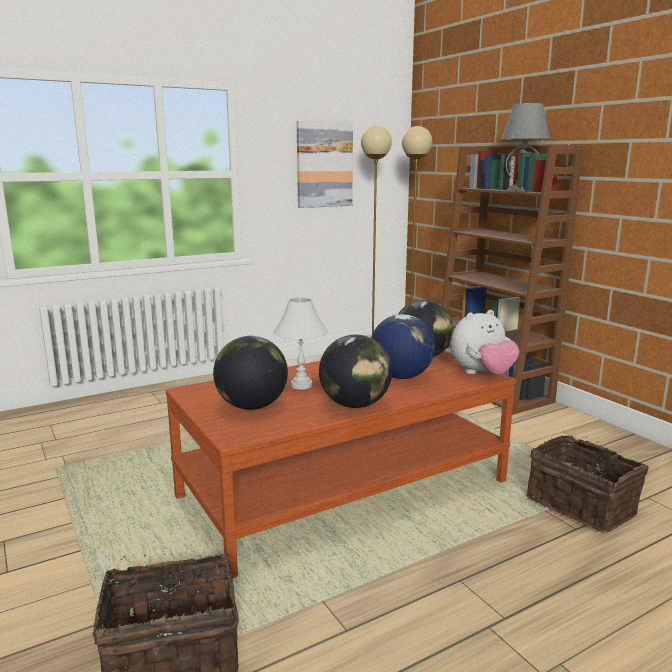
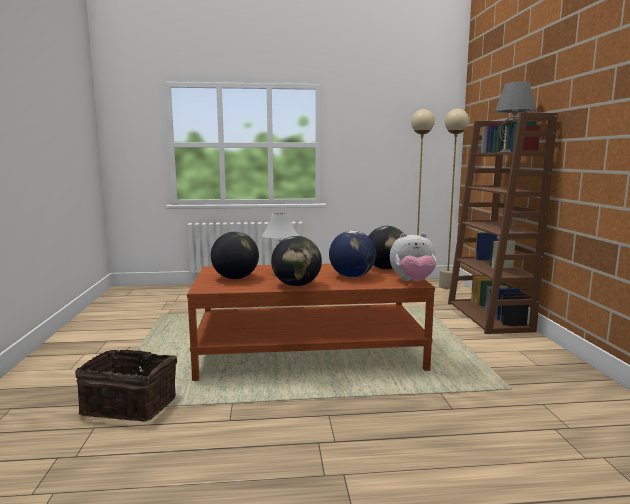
camera: 25 degrees right, 5 degrees down
(324, 164) = (387, 139): picture -> none
(582, 505) = (476, 396): basket -> none

